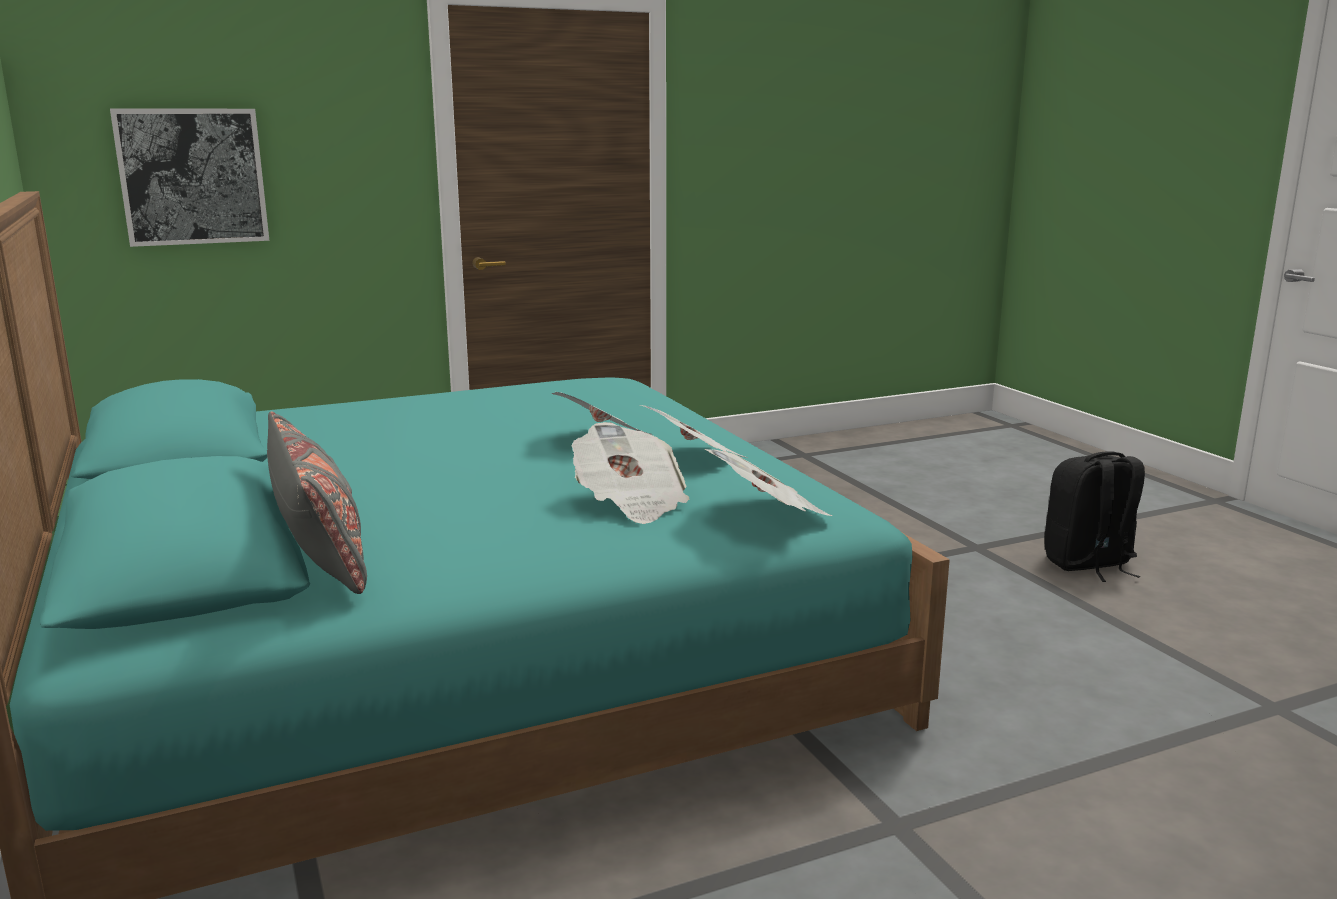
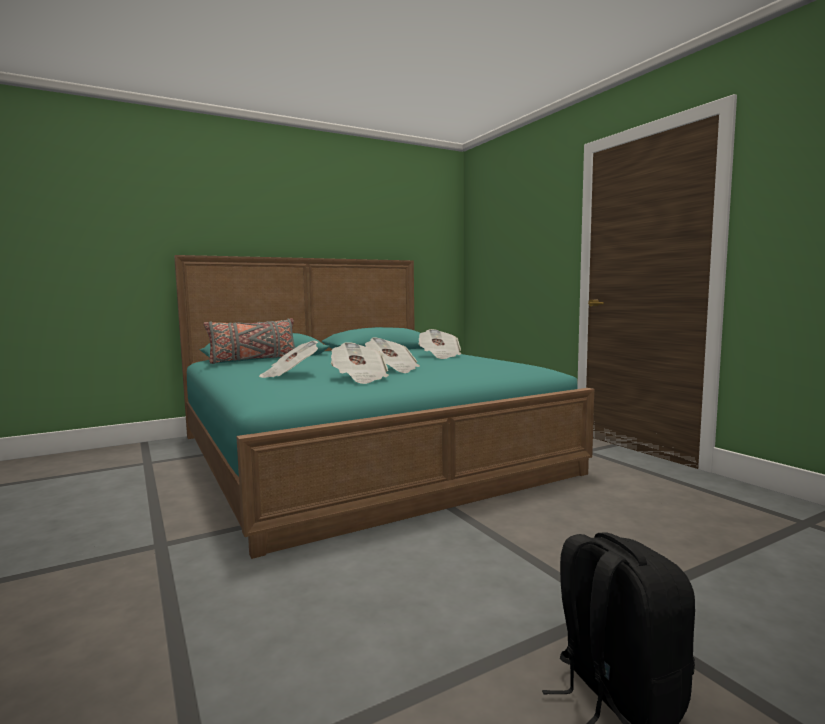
camera: 85 degrees right, 10 degrees down
(192, 176) = (499, 258): picture -> none
(768, 513) = (264, 387): newspaper -> newspaper (439, 356)

